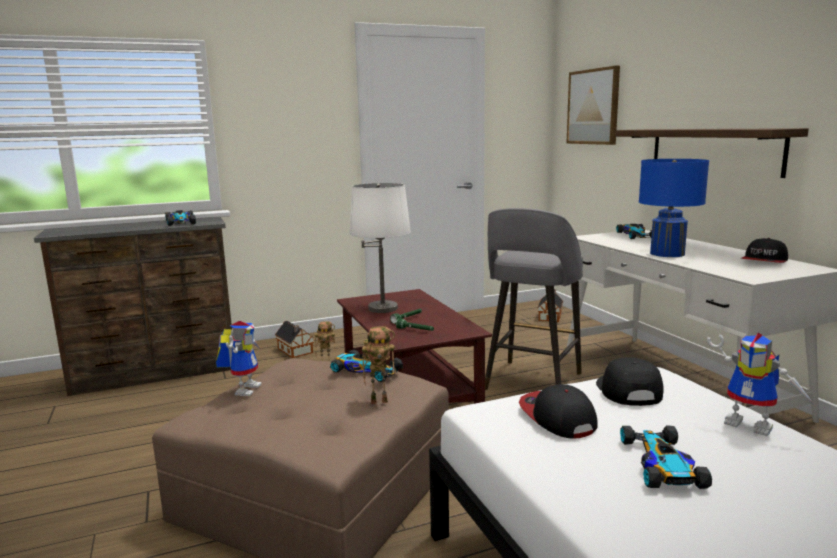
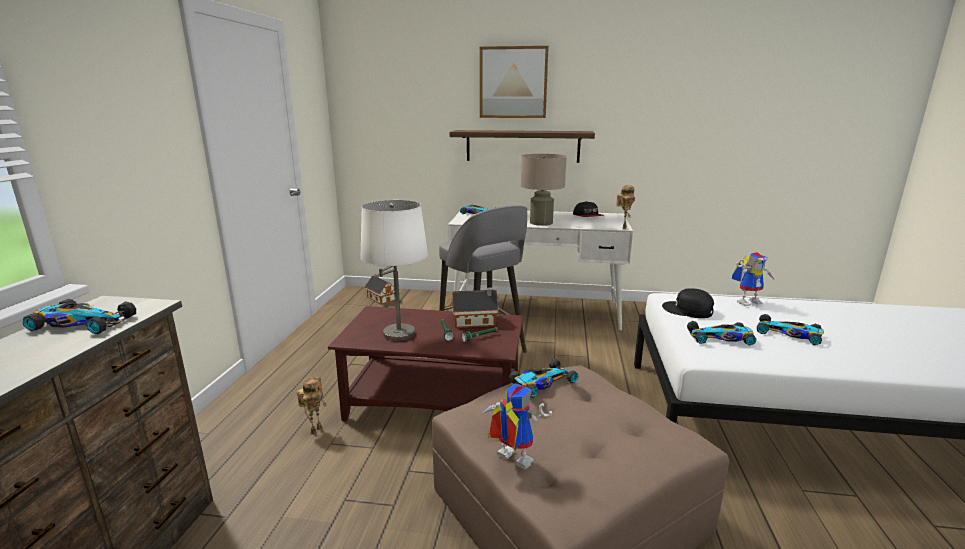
camera: 60 degrees left, 5 degrees up
(295, 351) = (235, 438): toy house -> toy house (476, 321)
(380, 401) = (605, 394): toy robot -> toy robot (623, 227)
(557, 417) = (721, 338): cap -> toy car
(593, 107) = (389, 109): picture -> picture (513, 82)
(667, 253) = (541, 222): blue table lamp -> beige table lamp

